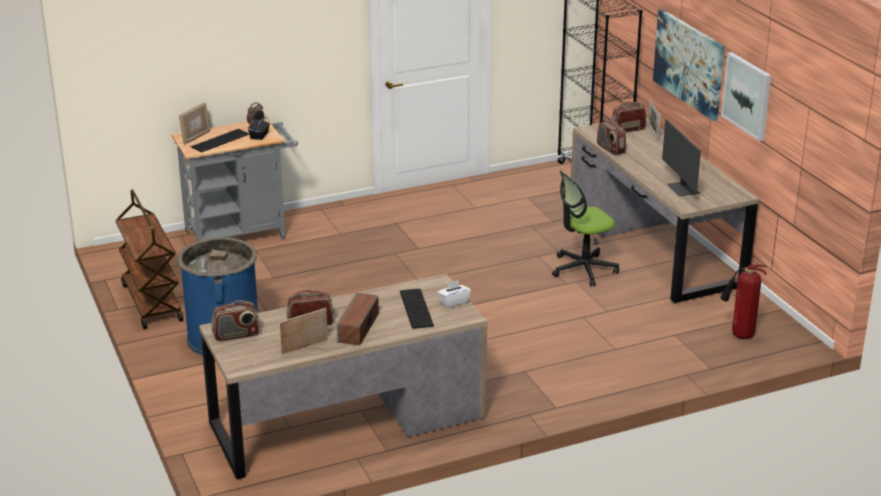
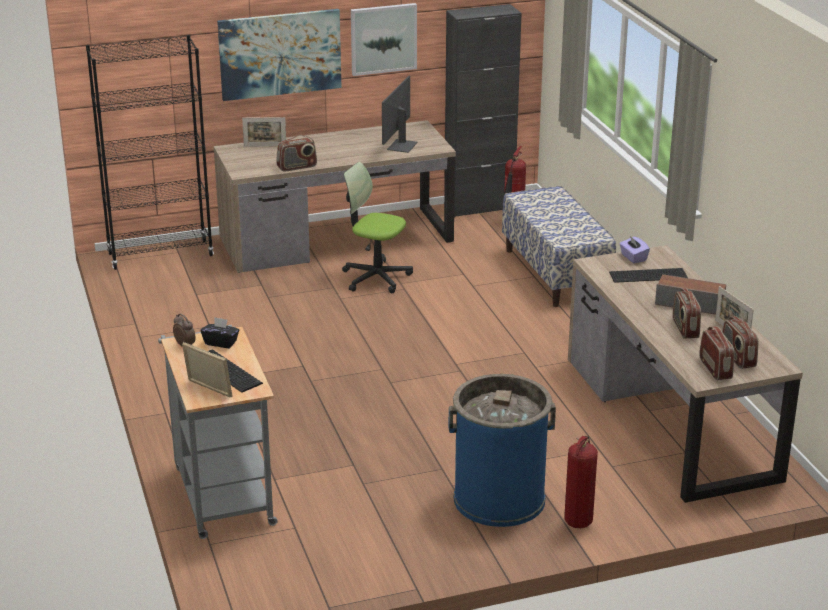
camera: 85 degrees left, 0 degrees up
(151, 302) = (403, 560): brown cart -> none
(190, 373) = (579, 521): none -> fire extinguisher
(453, 302) = (633, 257): white tissue box -> purple tissue box
(583, 269) = (376, 277): office chair -> office chair turned 135 degrees clockwise
(625, 361) = (556, 274): none -> bench
(628, 129) = (249, 155): radio -> radio (737, 358)
(682, 189) = (401, 146): monitor -> monitor turned 120 degrees clockwise
(767, 315) = (479, 207): none -> black cabinet

